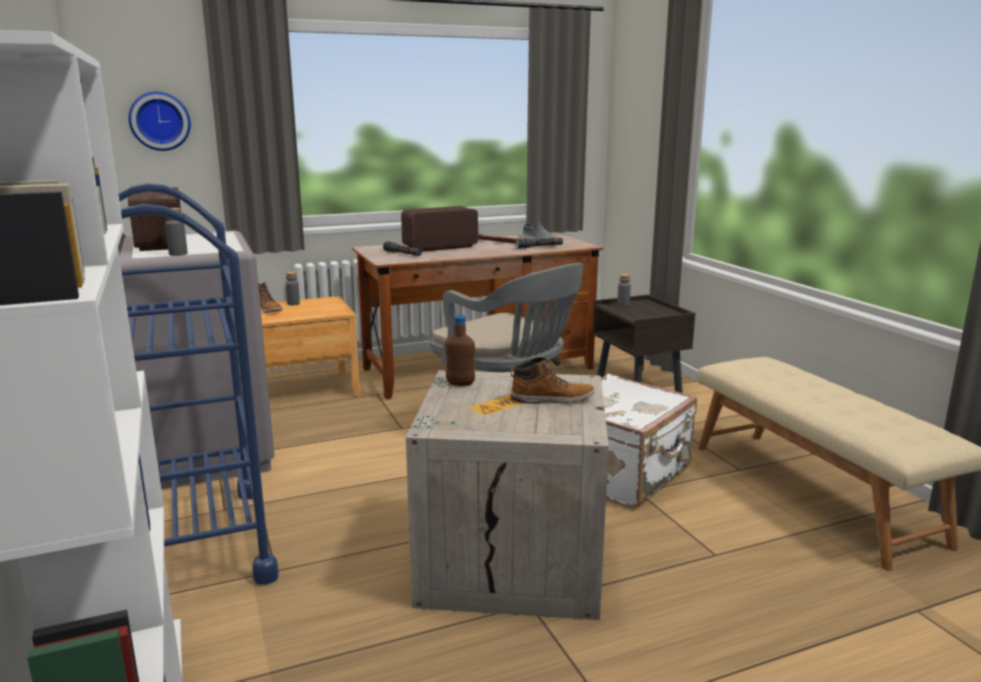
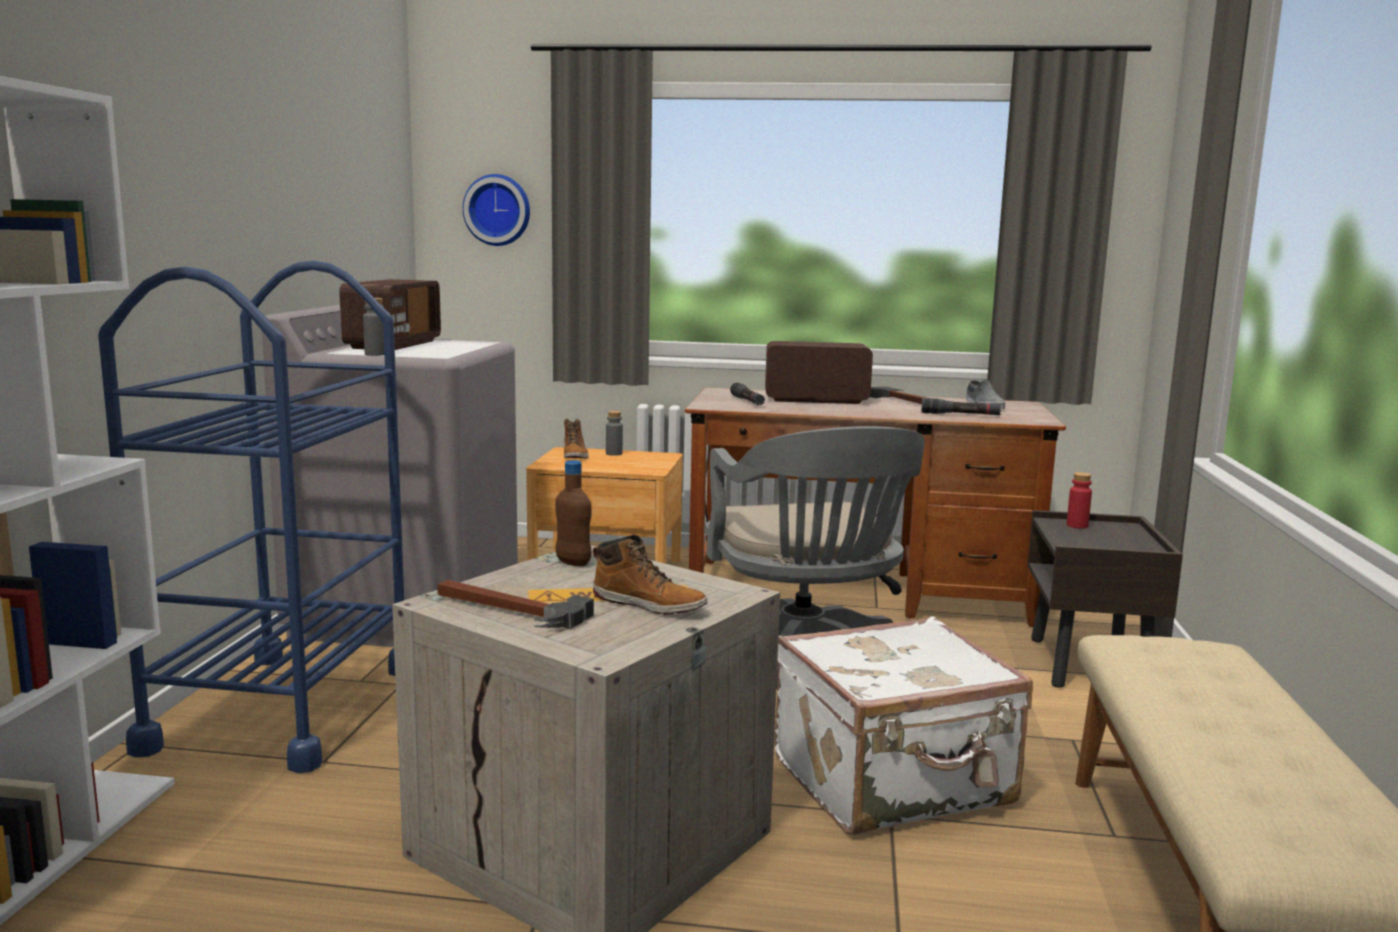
camera: 30 degrees right, 5 degrees down
(483, 423) = (507, 610): none -> hammer
(623, 305) = (1077, 525): grey bottle -> red bottle

